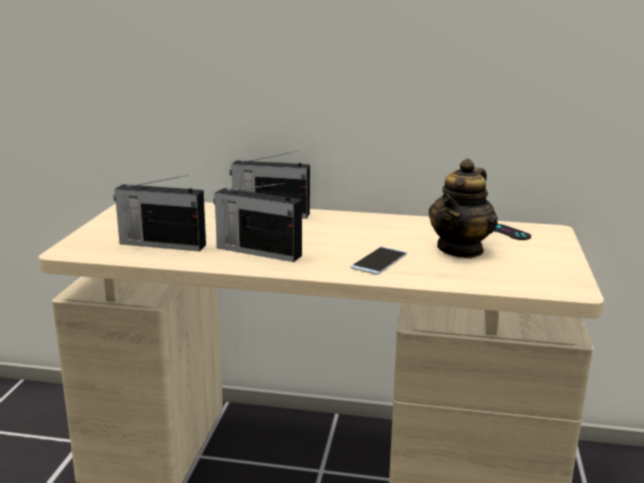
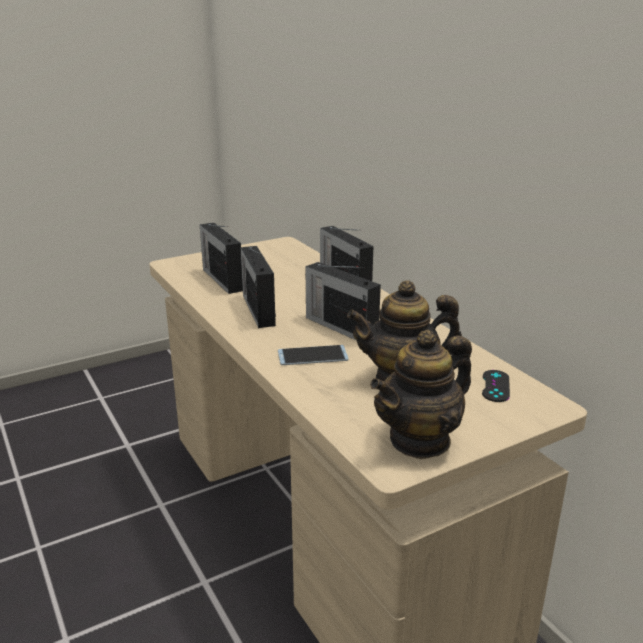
camera: 50 degrees right, 5 degrees up
(346, 239) = (340, 327): none -> radio
(550, 272) = (420, 440): none -> teapot

